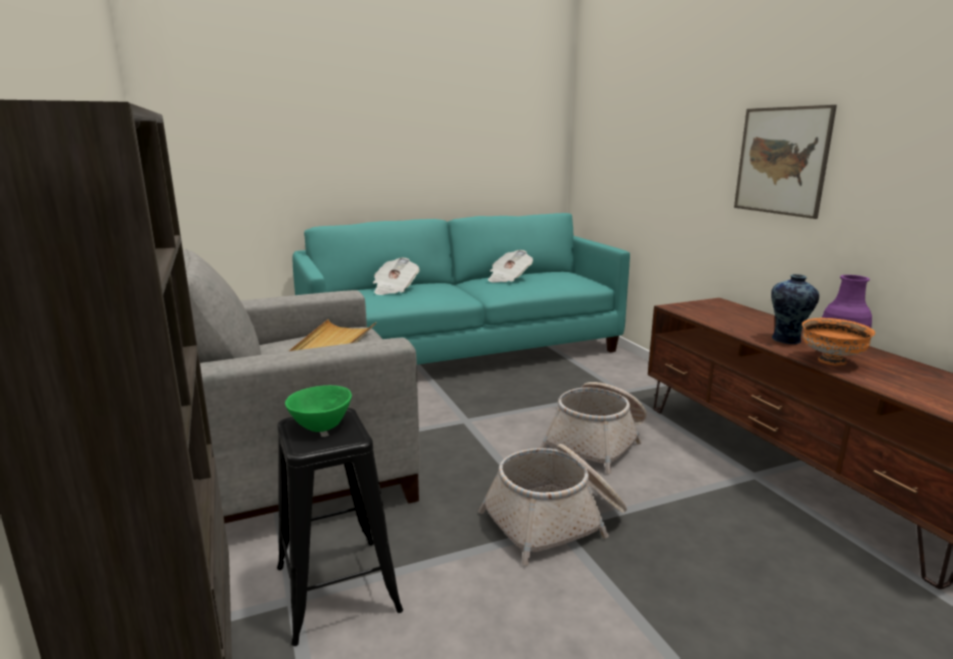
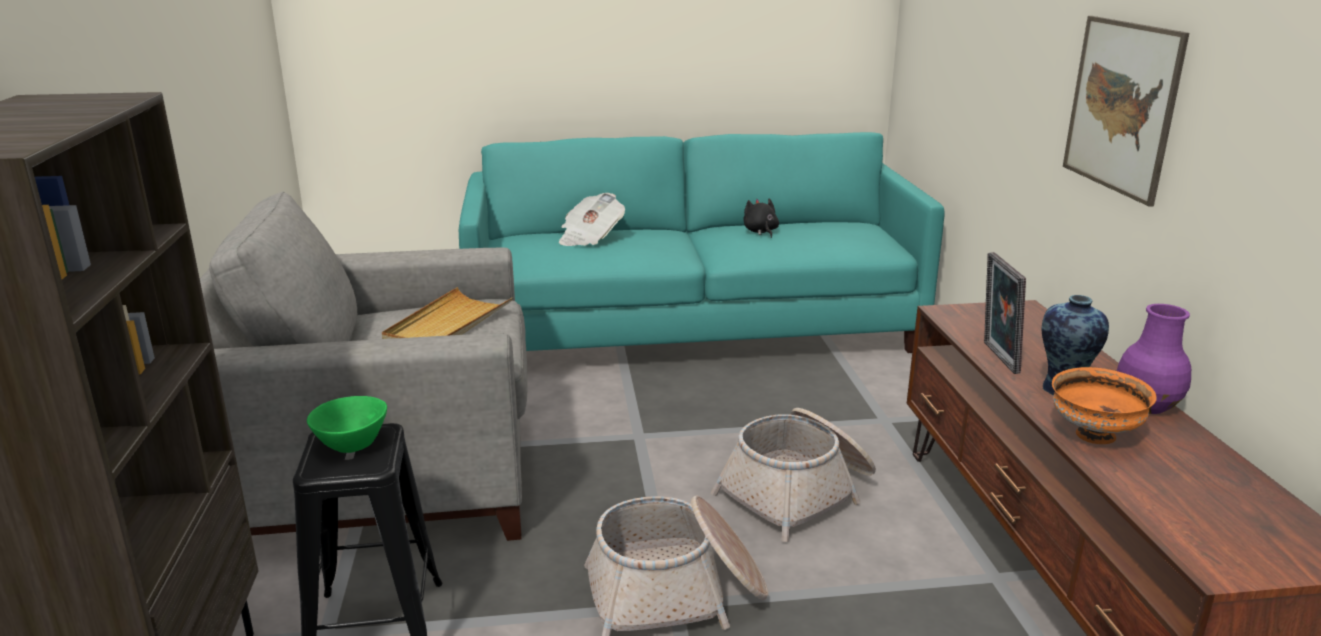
camera: 15 degrees right, 5 degrees up
(508, 279) = (760, 232): newspaper -> black plush toy
(730, 327) = (996, 357): none -> picture frame

